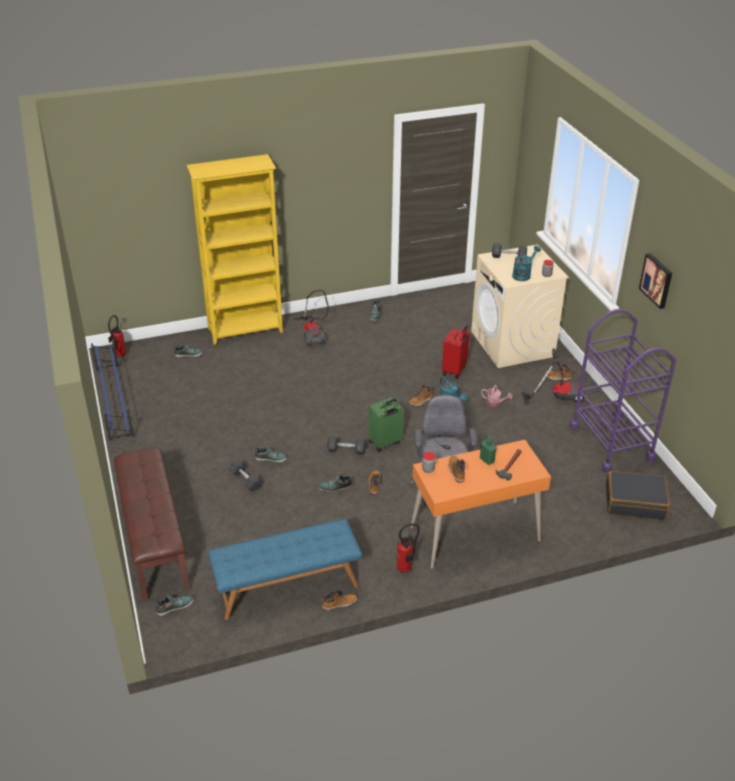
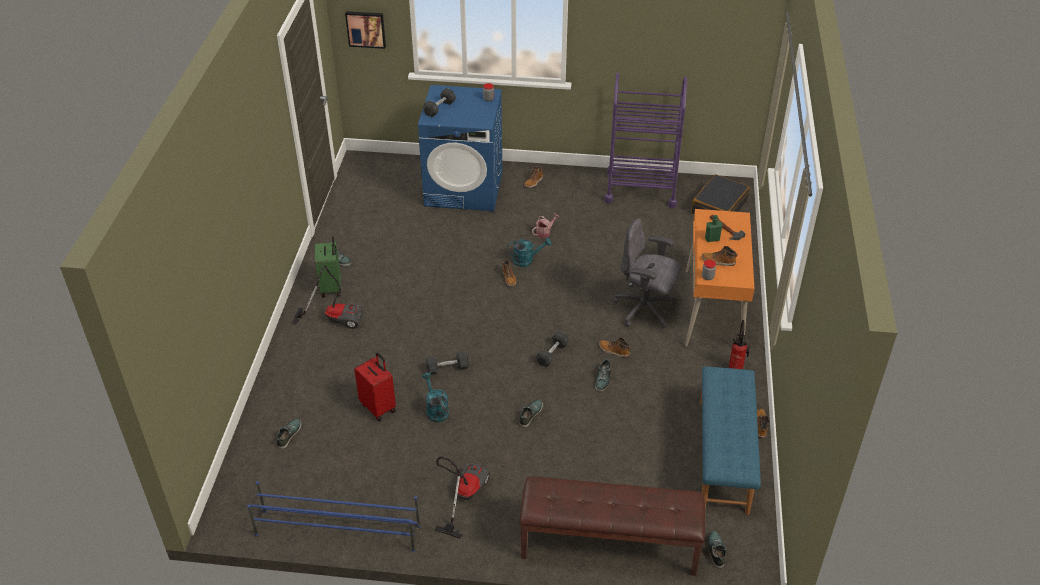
camera: 65 degrees left, 5 degrees up
(119, 355) = (238, 504): fire extinguisher -> none
(246, 331) = (282, 371): yellow bookcase -> none
(246, 480) = (555, 444): grey dumbbell -> grey dumbbell (447, 368)
(385, 443) = (557, 323): green suitcase -> green suitcase (332, 287)
(455, 371) = (478, 239): red suitcase -> red suitcase (379, 407)
(512, 344) = (464, 188): beige washing machine -> blue washing machine
(523, 274) = (477, 111): turquoise watering can -> turquoise watering can (435, 410)
(558, 396) = (560, 192): vacuum cleaner -> vacuum cleaner (464, 496)
(657, 280) = (626, 32): picture -> picture (366, 29)

